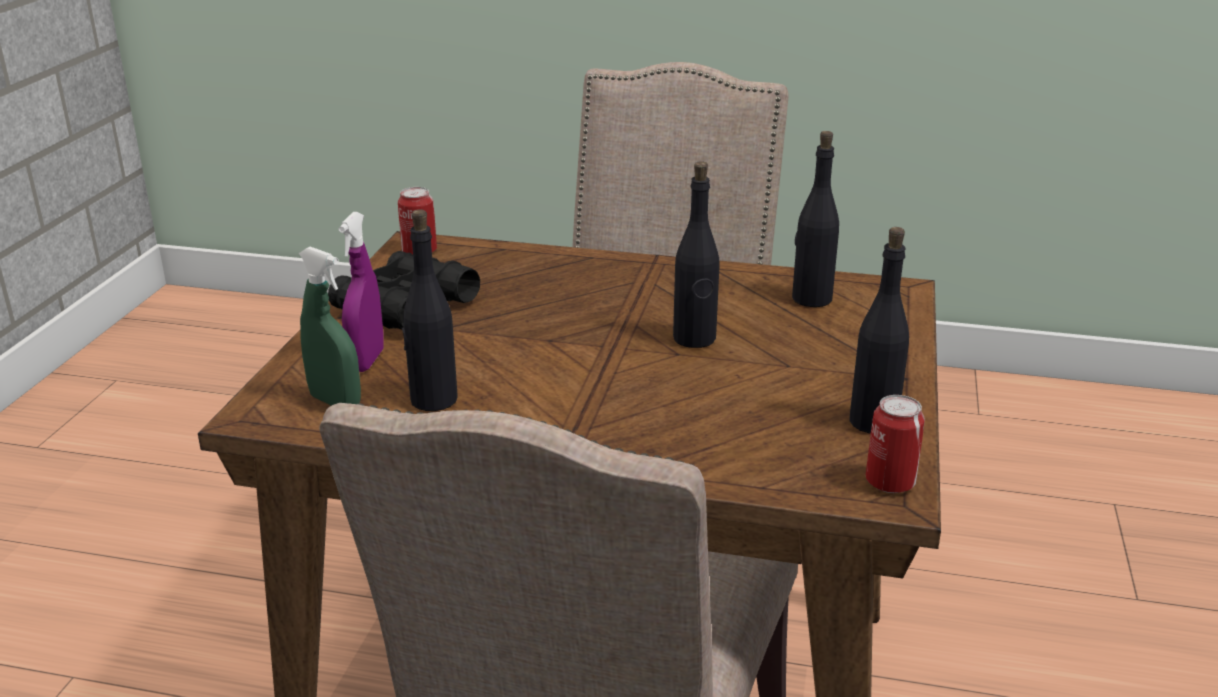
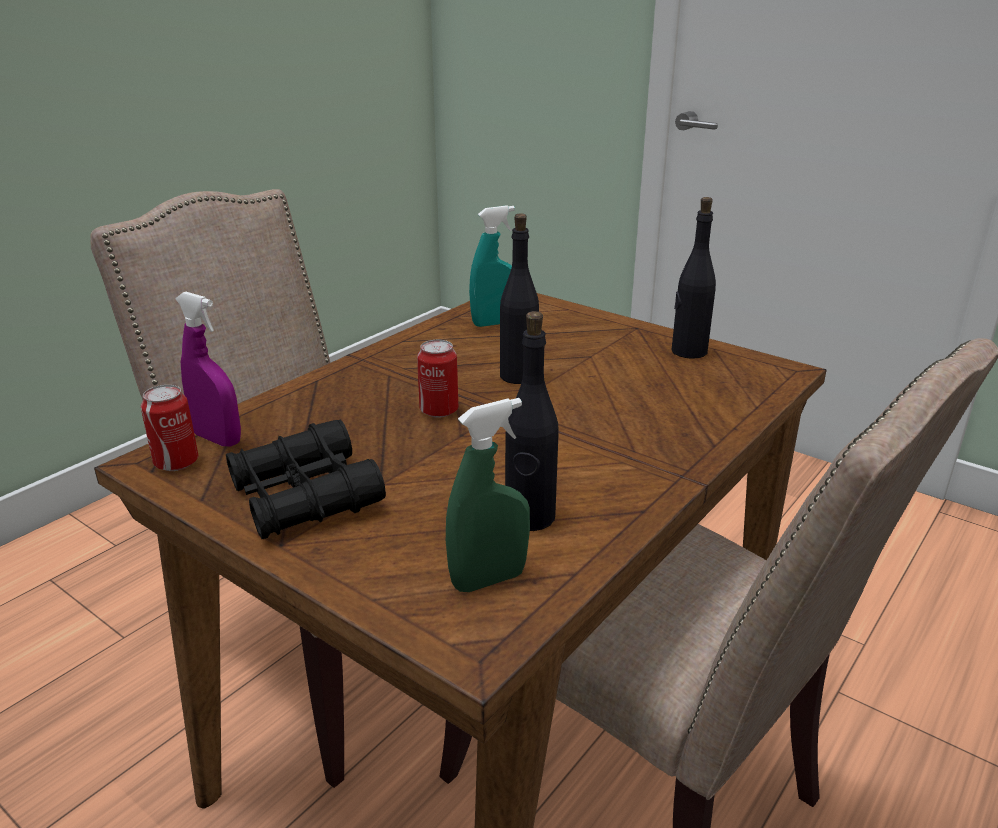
camera: 65 degrees left, 0 degrees up
(366, 361) = (411, 543): purple spray bottle -> purple spray bottle (217, 439)
(811, 298) = (495, 323): black bottle -> turquoise spray bottle
(890, 482) = (768, 367): can -> can (439, 410)

